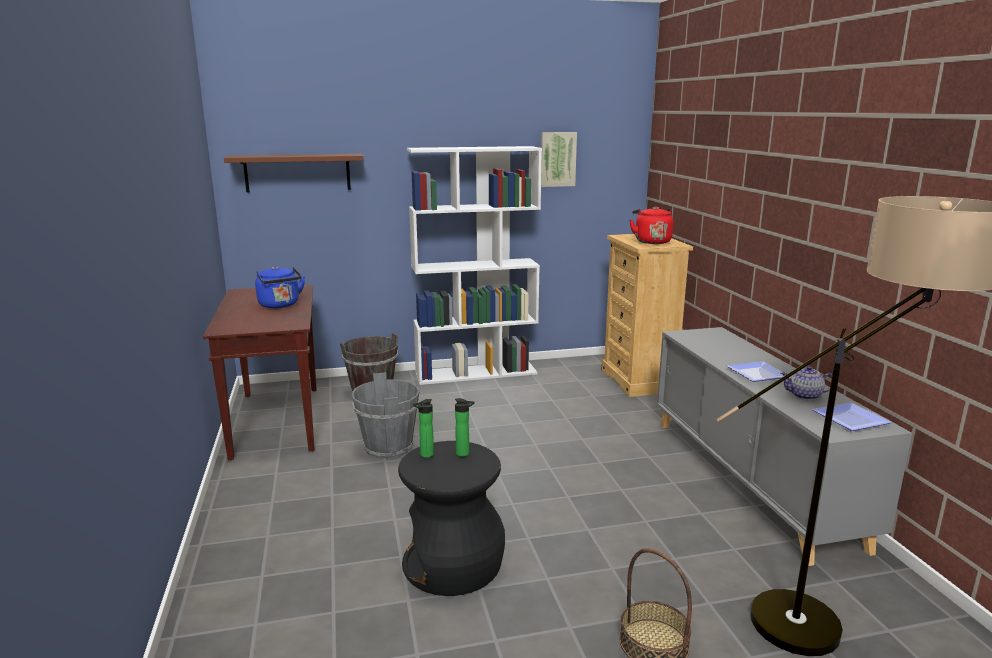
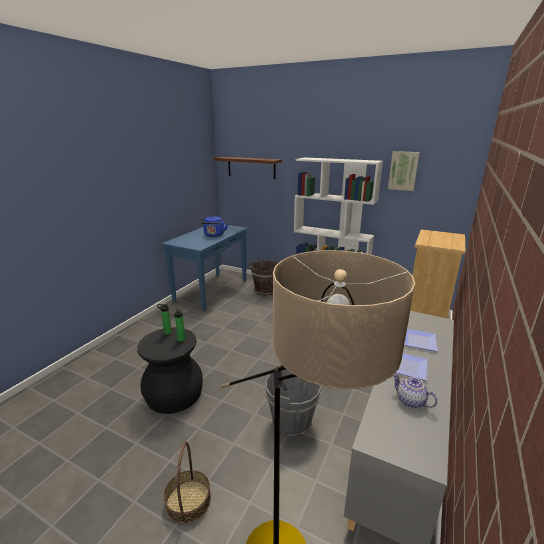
camera: 40 degrees right, 5 degrees up
(276, 421) = (212, 291): brown console table -> blue console table
(389, 447) = (233, 322): grey bucket -> grey bucket (292, 422)
(651, 241) = (440, 240): red kettle -> none
(853, 420) = (412, 442): plate -> plate (419, 342)

